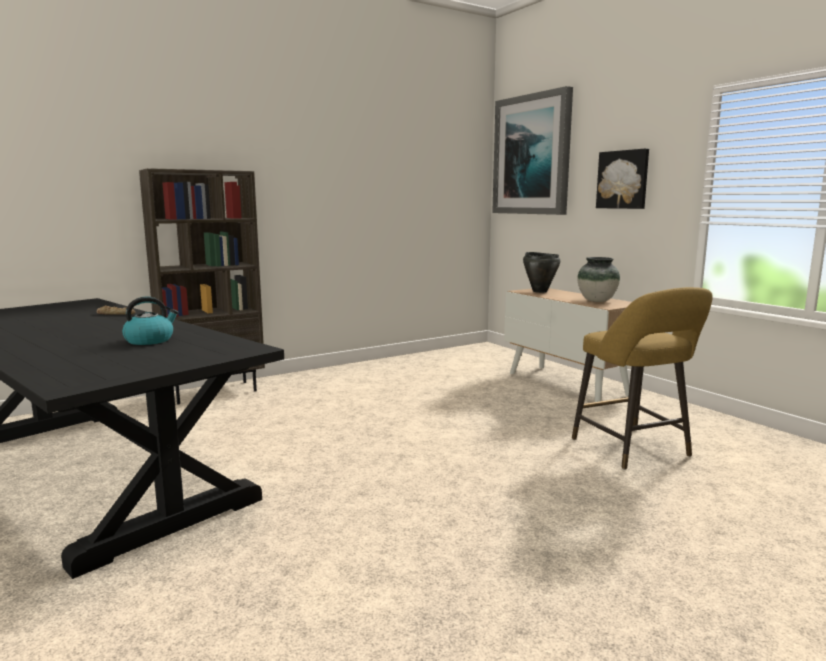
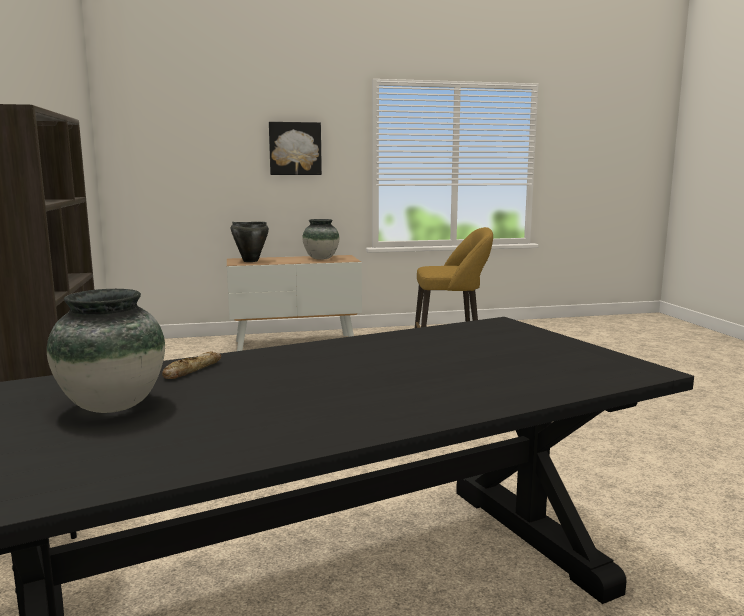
camera: 70 degrees left, 0 degrees up
(57, 313) = (111, 406): none -> vase
(150, 340) = (431, 351): kettle -> none
(532, 155) = (168, 117): picture -> none

